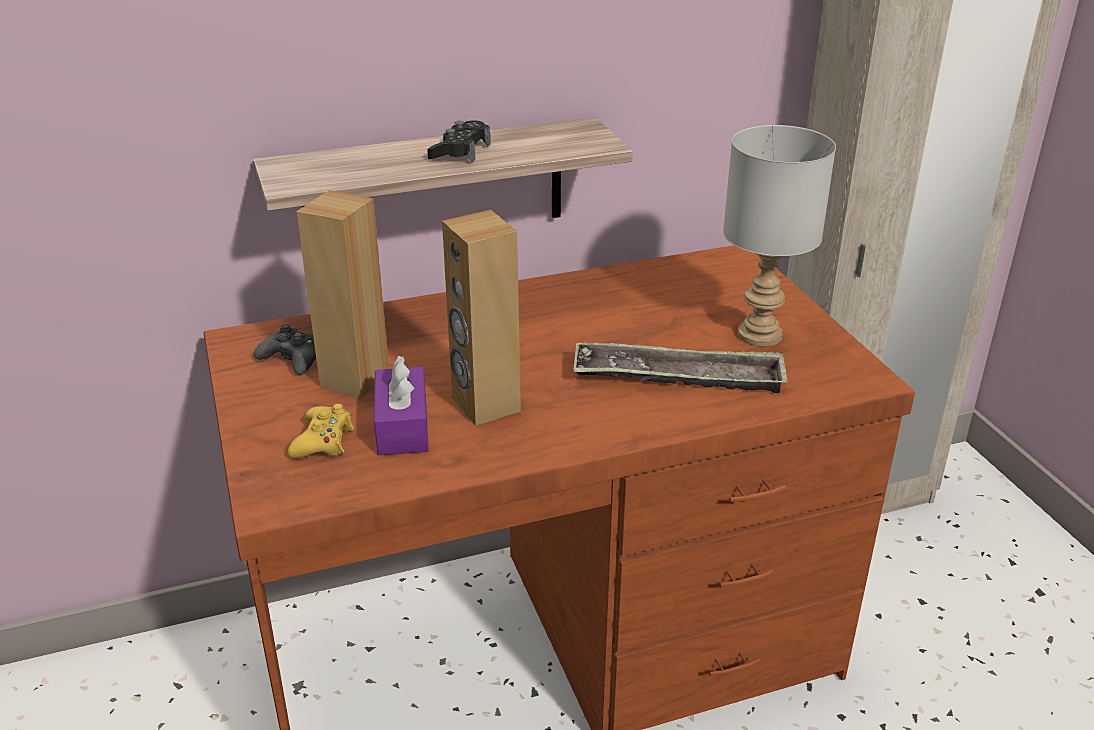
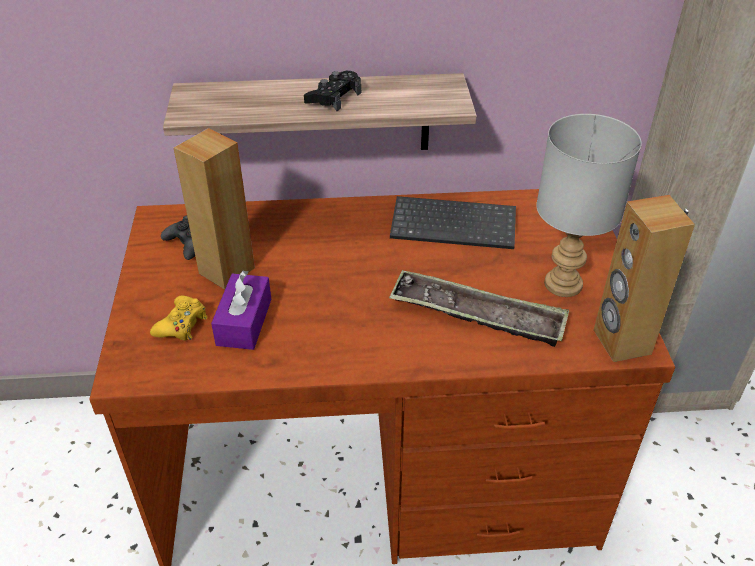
camera: 15 degrees right, 10 degrees up
(485, 405) = (313, 313): brown speaker -> brown speaker (621, 342)
(611, 296) = (455, 224): none -> keyboard

